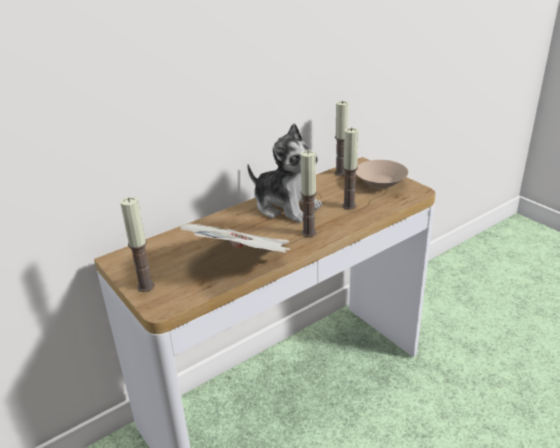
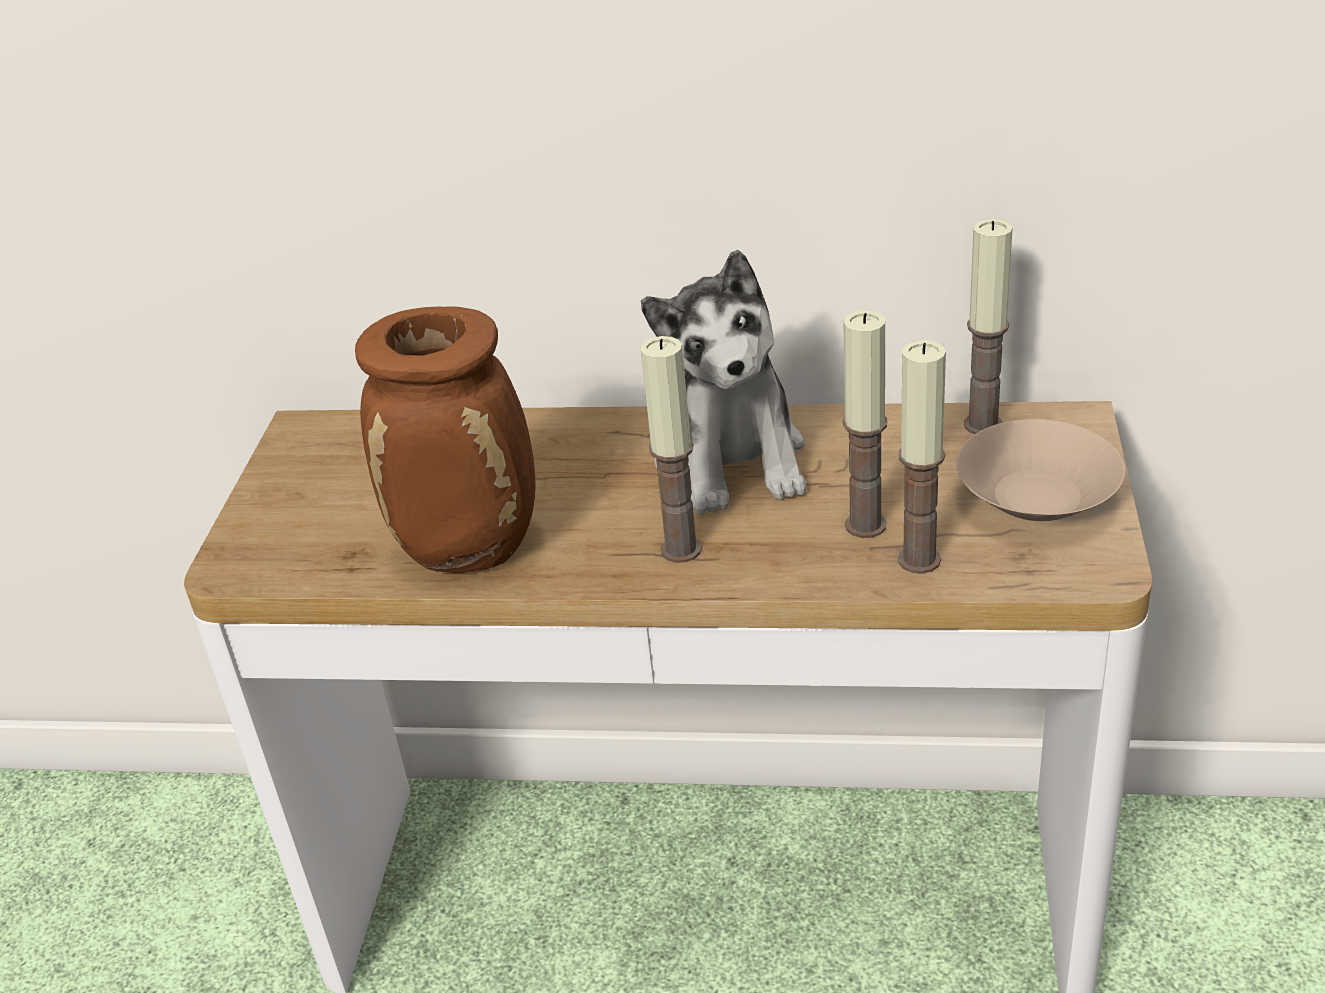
camera: 45 degrees right, 5 degrees up
(146, 286) = (267, 511): candle -> candle (919, 560)
(243, 262) = (473, 550): newspaper -> brown vase

